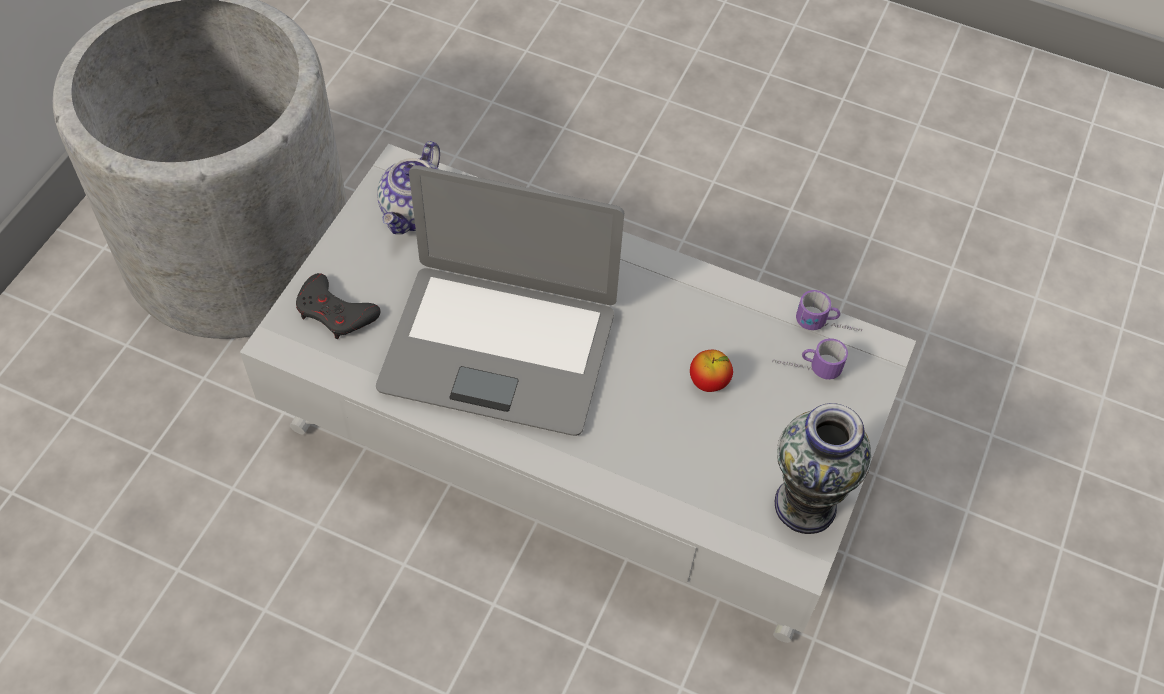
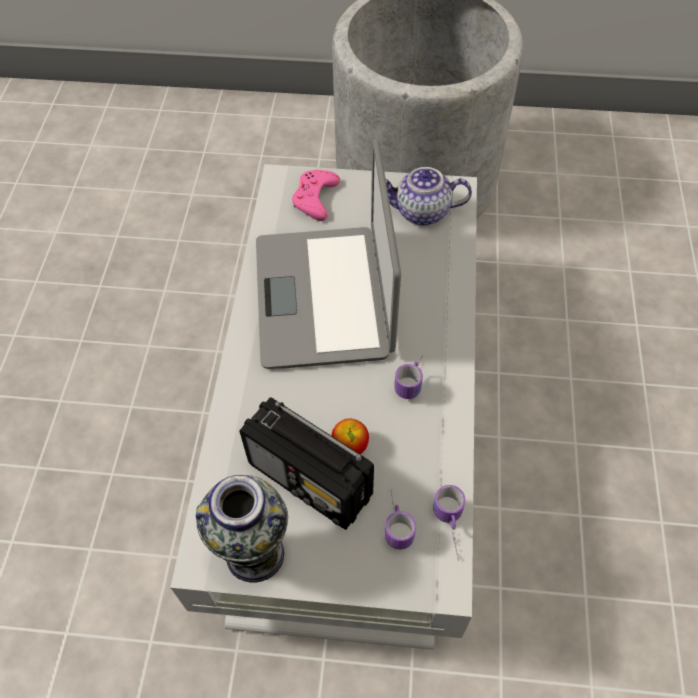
camera: 75 degrees right, 0 degrees up
(335, 312) = (315, 198): grey game controller -> pink game controller
(646, 300) = (413, 379): none -> mug
(737, 430) = (311, 481): none -> radio

